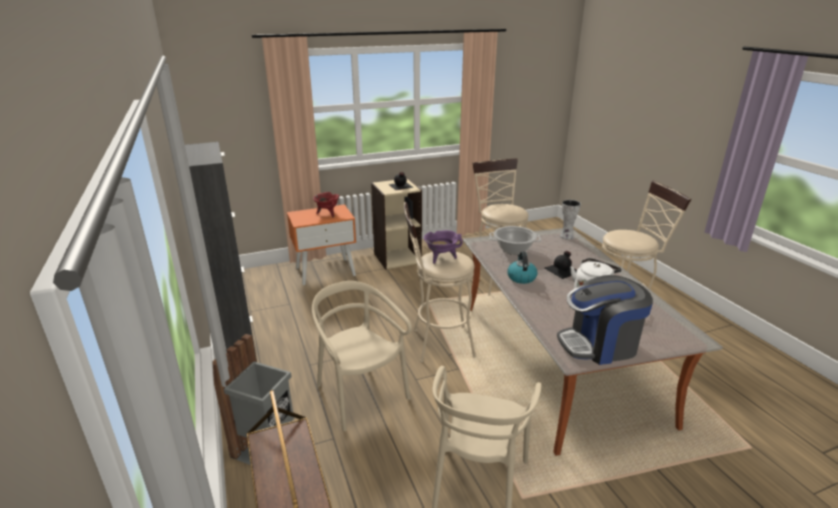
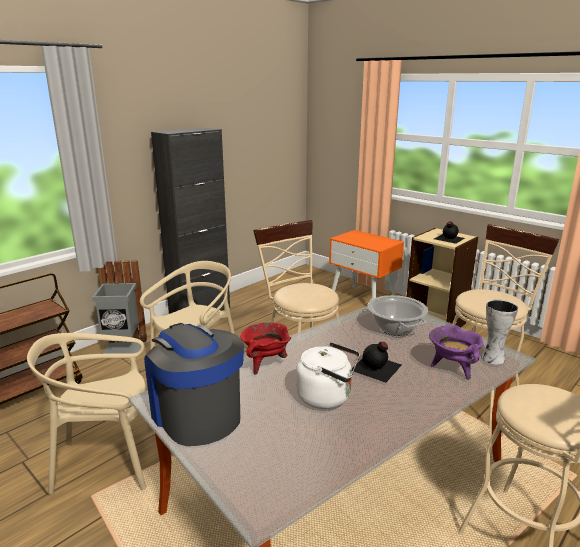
camera: 65 degrees right, 5 degrees down
(327, 214) = (372, 241): red cooking pot -> red cooking pot (266, 363)
(441, 258) = (305, 289): purple cooking pot -> purple cooking pot (452, 368)
(521, 277) = (324, 343): kettle -> none

